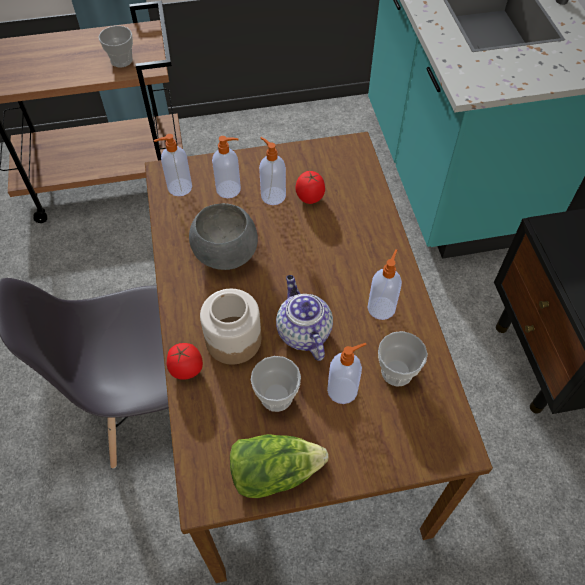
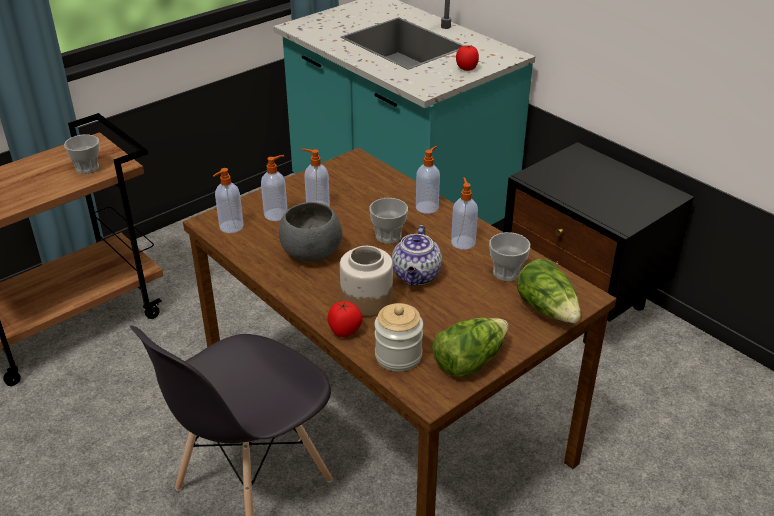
camera: 30 degrees left, 20 degrees down
(212, 428) = (398, 356): none -> jar
(276, 396) = (431, 319): cup -> cup (388, 236)
(302, 332) = (417, 276): teapot -> teapot turned 120 degrees counterclockwise
(310, 197) = (349, 198): tomato -> tomato (466, 69)
(343, 390) = (477, 297): soap dispenser -> soap dispenser (427, 207)
(404, 446) = (548, 310): none -> lettuce

